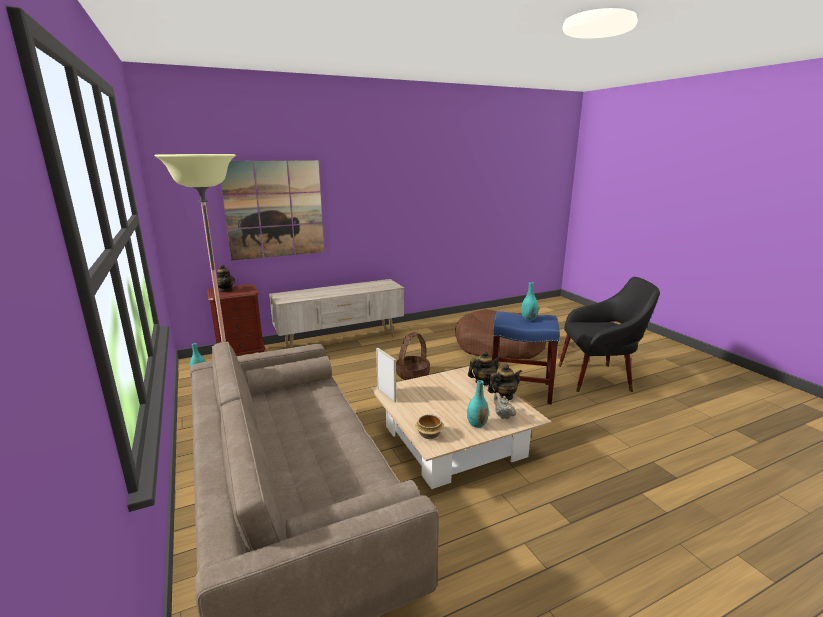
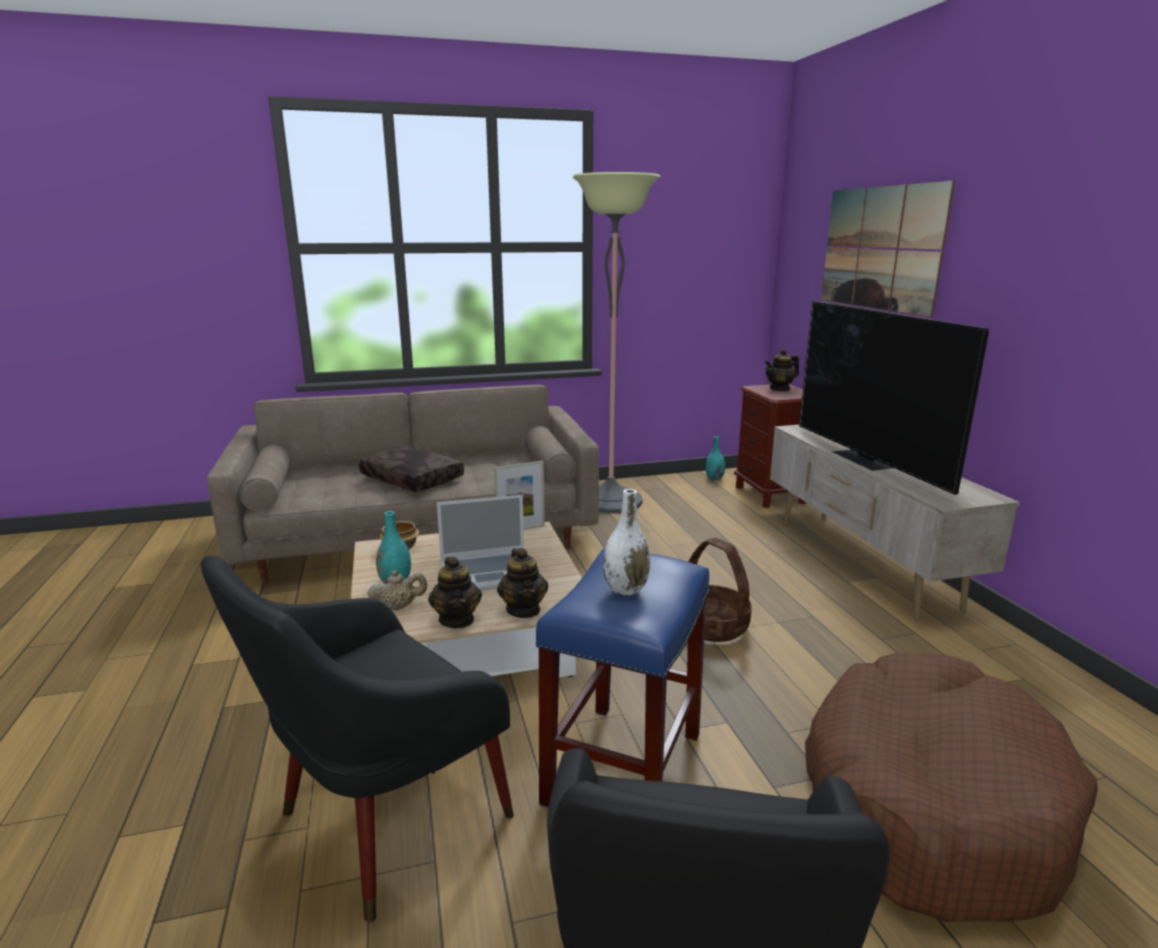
camera: 100 degrees right, 0 degrees up
(321, 442) = (410, 479): none -> brown pillow
(341, 292) = (866, 459): none -> television
(451, 396) = (488, 573): none -> laptop
(529, 318) = (626, 589): turquoise vase -> white vase
(589, 437) = (382, 823): none -> black armchair

